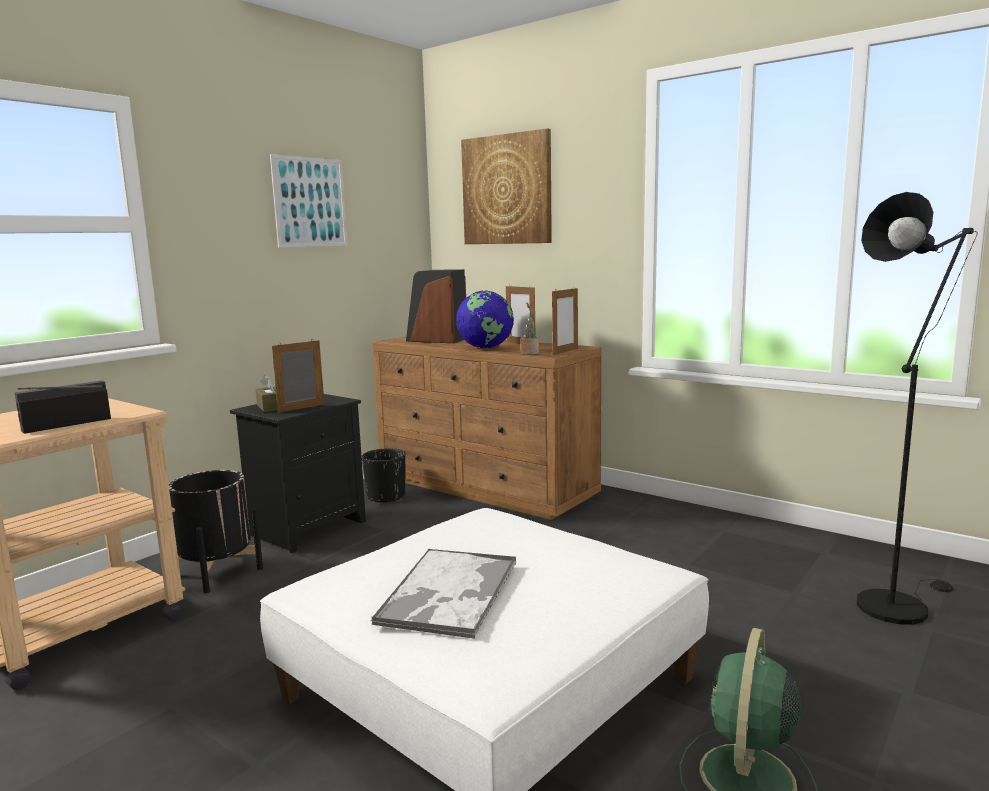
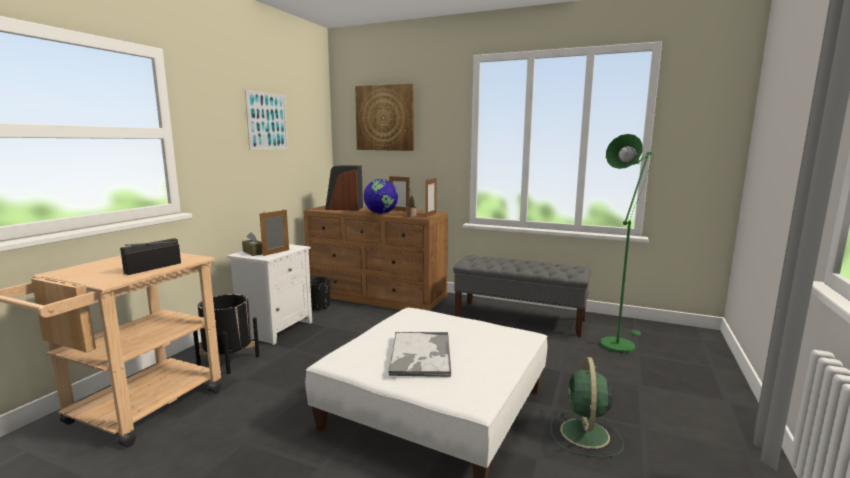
camera: 15 degrees left, 0 degrees up
(307, 527) = (275, 328): black nightstand -> white nightstand
(716, 540) = (519, 318): none -> grey bench
(897, 603) = (618, 343): black floor lamp -> green floor lamp

